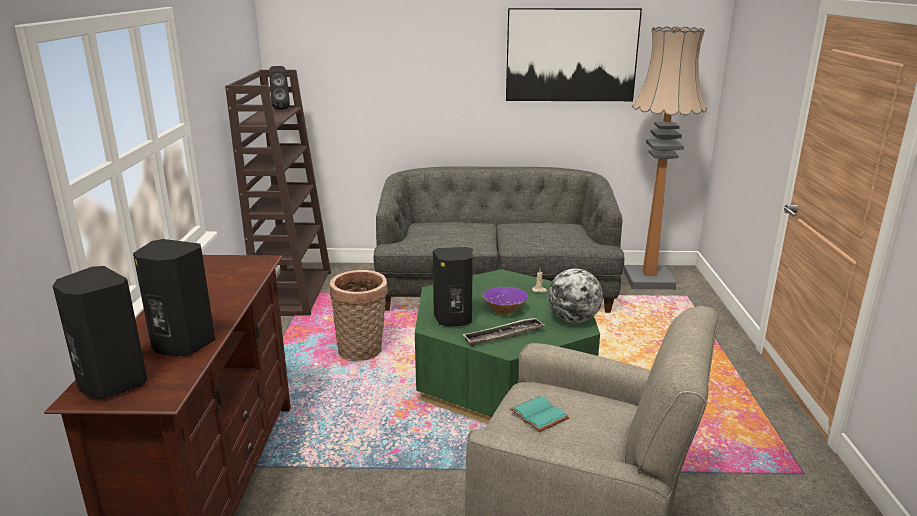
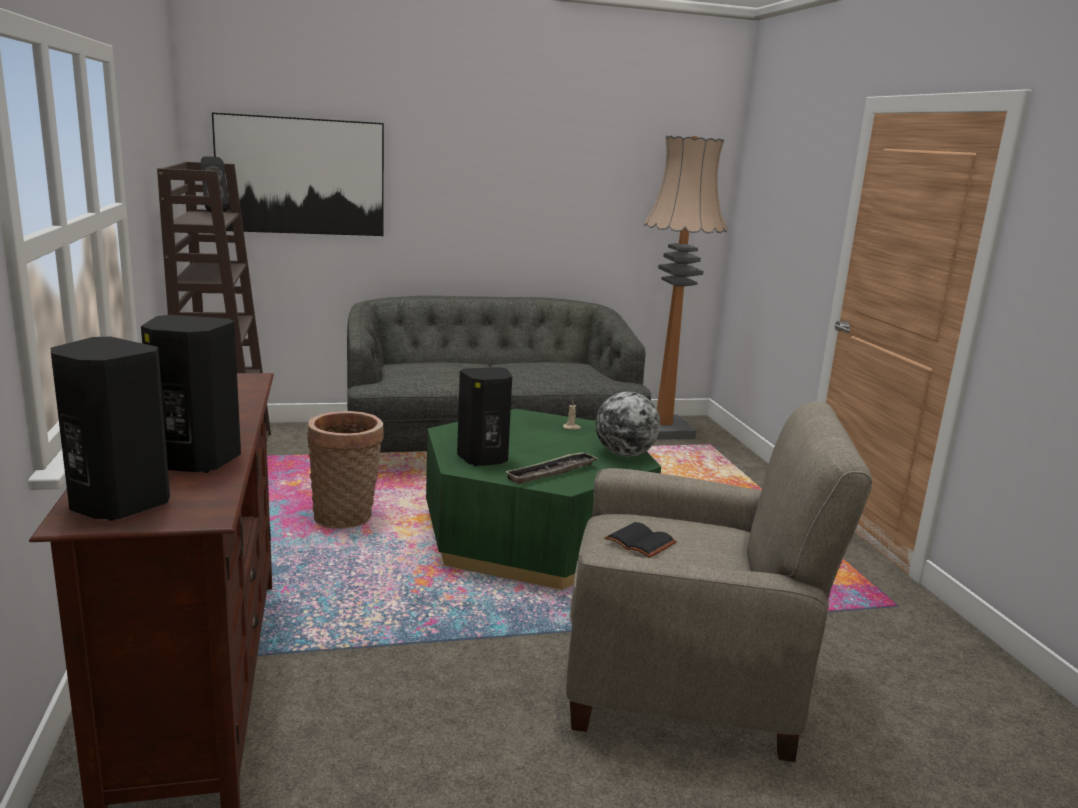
camera: 15 degrees left, 5 degrees down
(504, 310) = (540, 448): purple bowl -> none
(540, 415) = (642, 542): turquoise book -> black book
(571, 55) = (572, 165): picture -> picture (301, 176)

